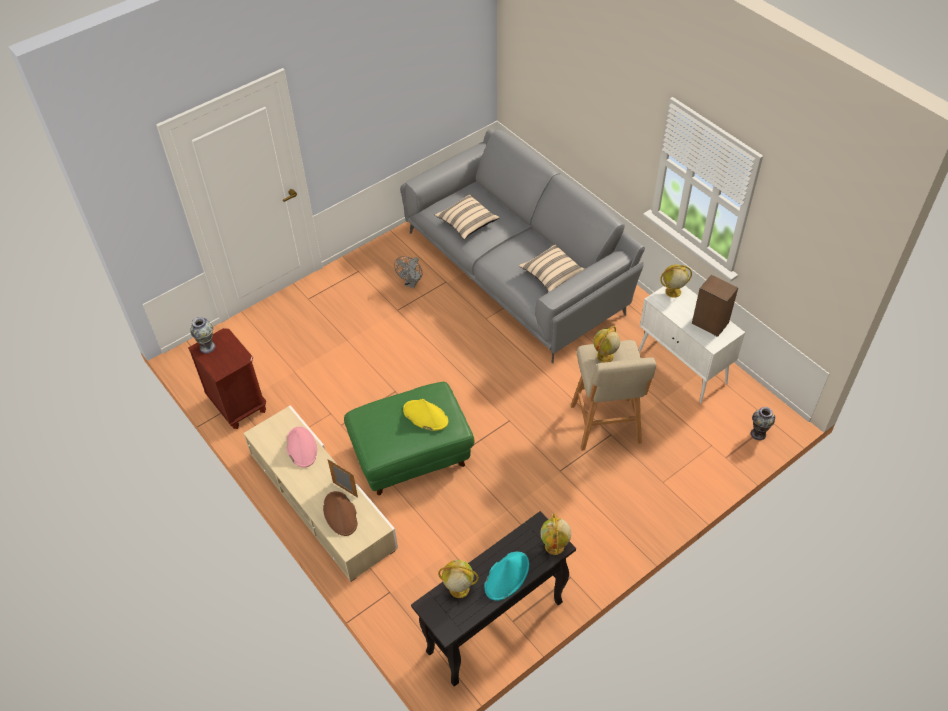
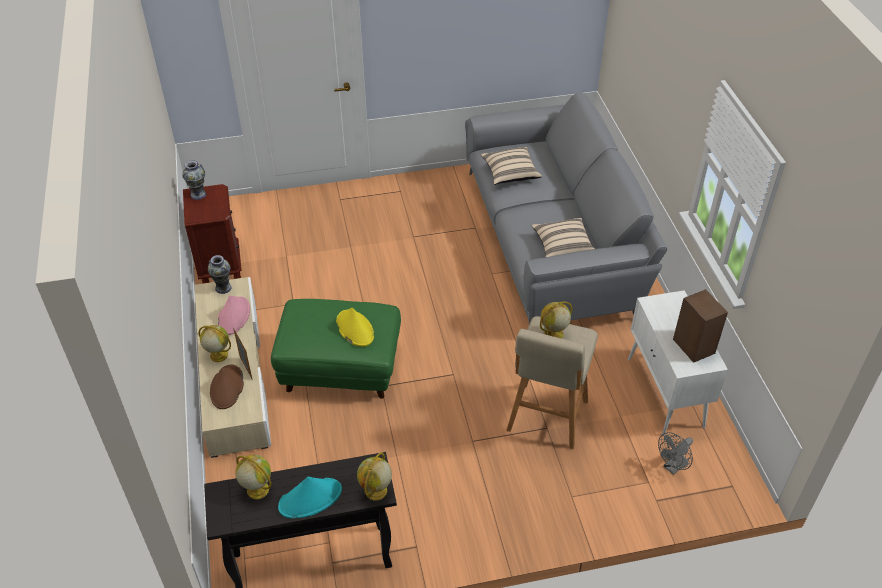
camera: 25 degrees right, 5 degrees down
(411, 283) = (442, 218): grey fan -> grey fan (673, 467)
(672, 292) = (672, 302): globe -> globe (218, 355)
(758, 434) = (708, 492): vase -> vase (223, 288)

